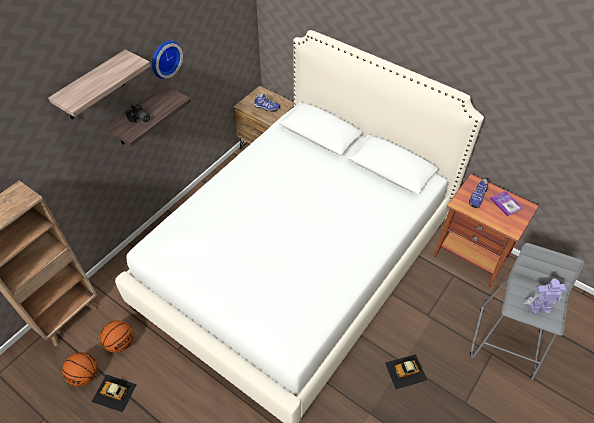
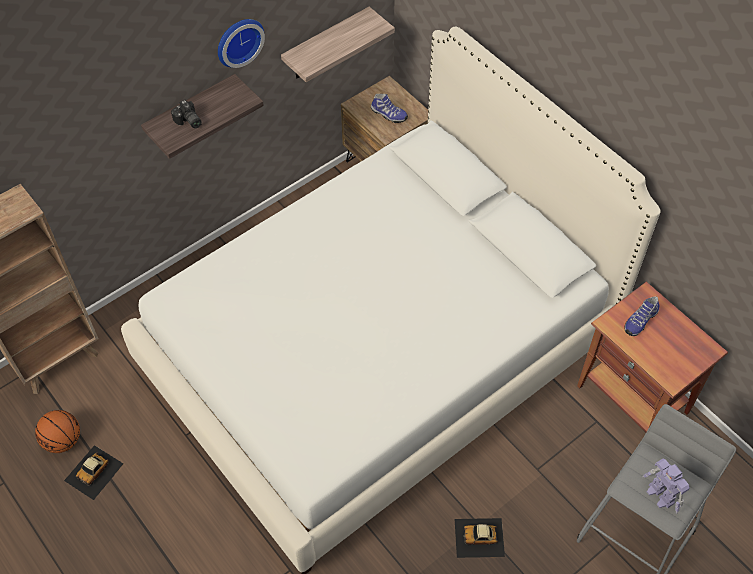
camera: 15 degrees right, 5 degrees up
(93, 86) = (132, 75): shelf -> shelf (326, 45)
(114, 393) = (94, 472): toy car -> toy car turned 90 degrees counterclockwise
(120, 343) = (116, 409): basketball -> none
(506, 204) = (679, 339): book -> none
(539, 307) = (661, 495): toy robot -> toy robot turned 135 degrees counterclockwise

